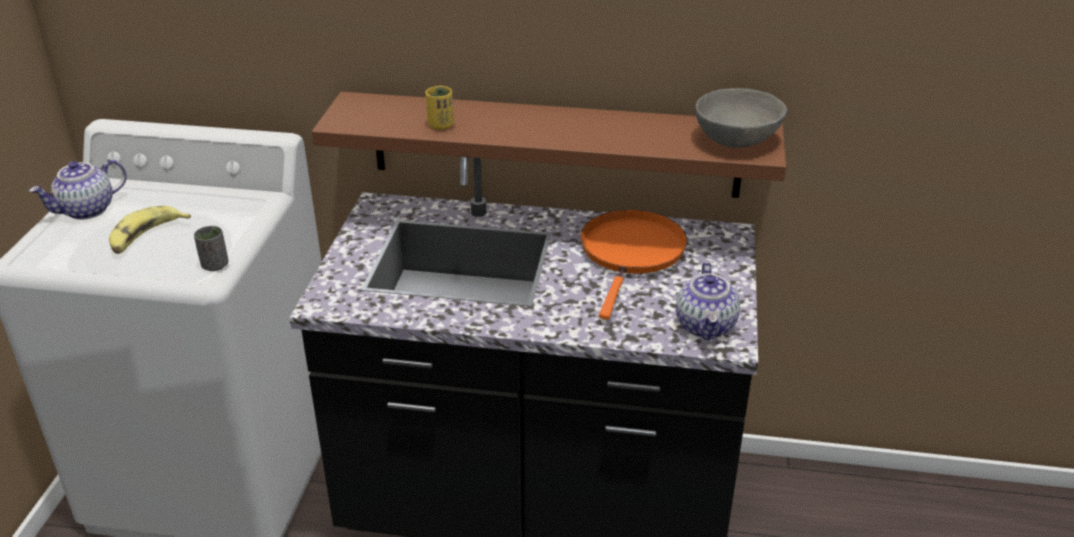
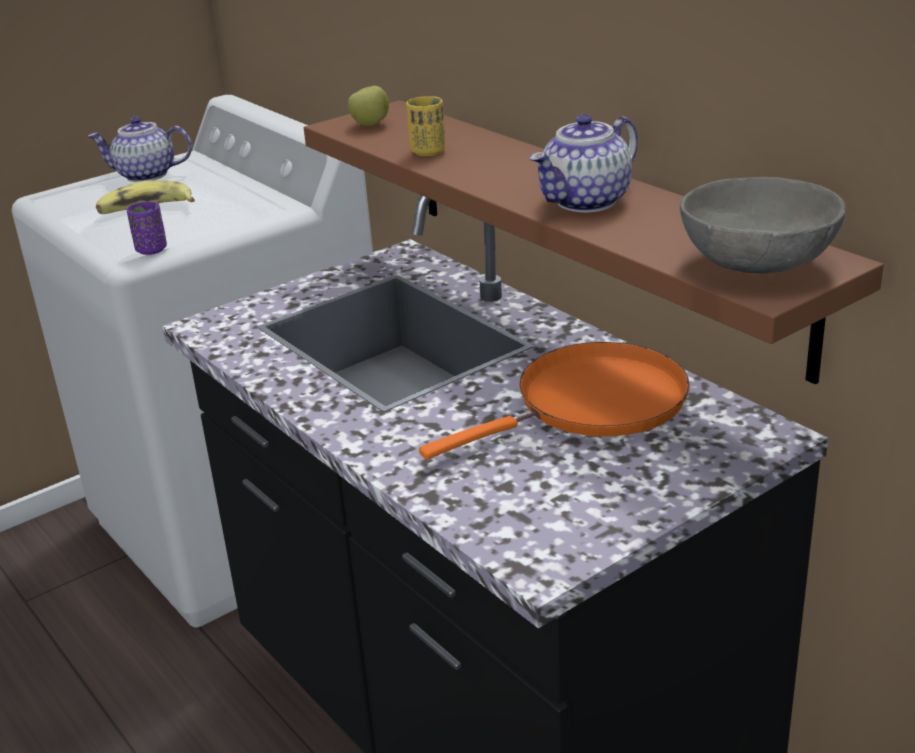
camera: 45 degrees right, 5 degrees down
(215, 265) = (151, 250): grey cup -> purple cup
(361, 116) = (370, 125): none -> apple
(706, 326) = (544, 529): teapot -> teapot (586, 202)

